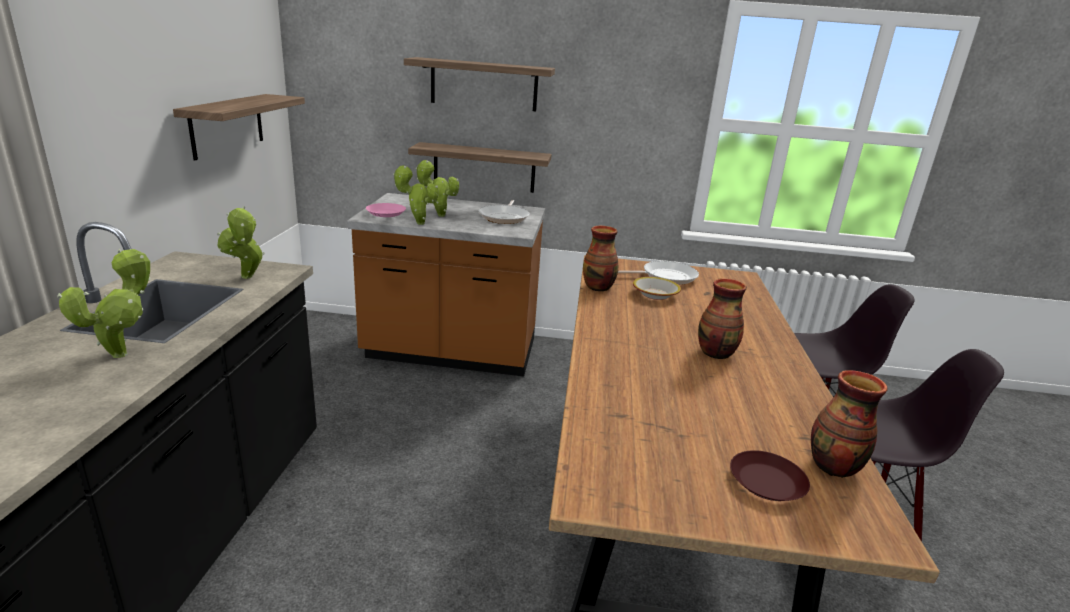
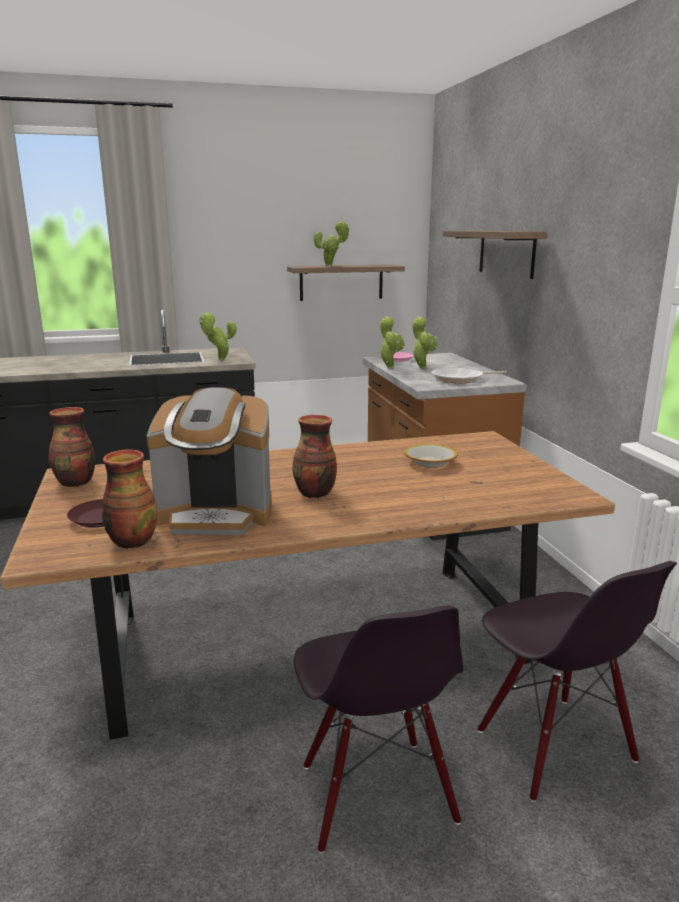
camera: 70 degrees right, 5 degrees down
(124, 352) = (115, 363): potted plant -> potted plant (331, 266)
(484, 168) = (501, 336): shelf -> none
(599, 287) = (410, 443): vase -> vase (75, 483)
(666, 276) = (493, 462): frying pan -> none
(765, 409) = (216, 515): none -> coffee machine

